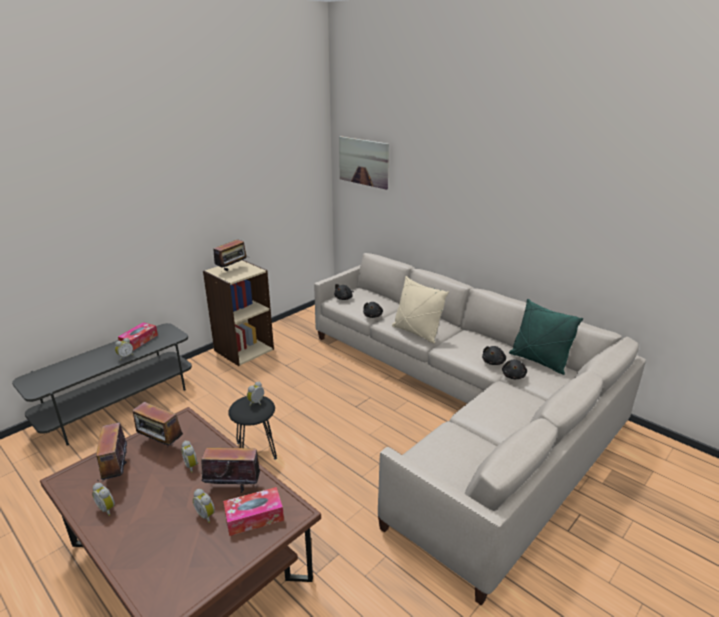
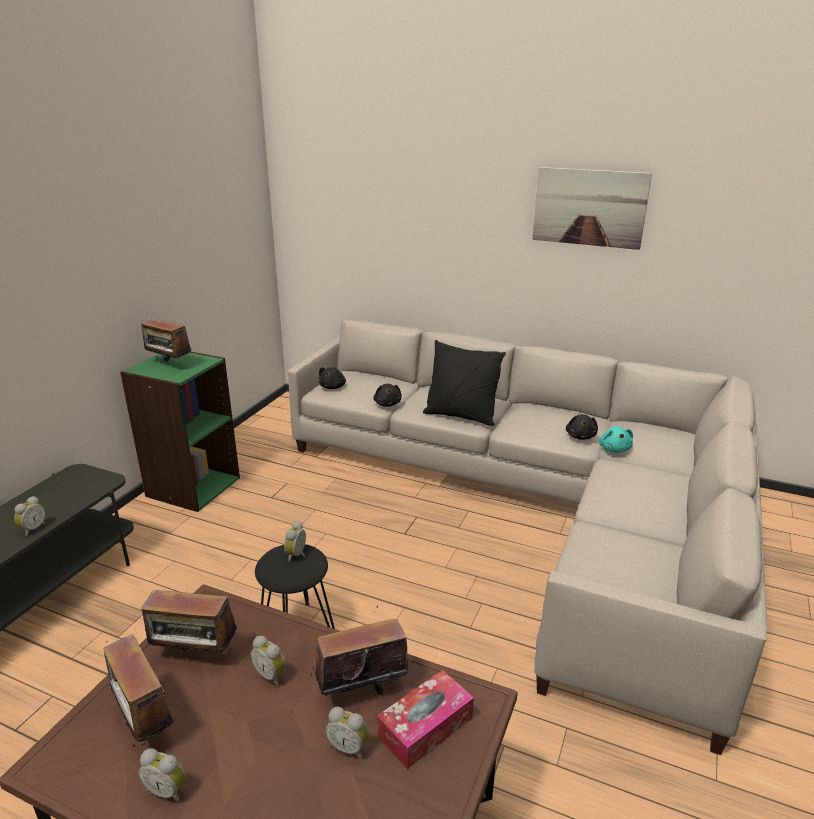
camera: 20 degrees left, 0 degrees up
(139, 340) = (42, 499): tissue box -> none
(232, 270) = (169, 364): radio -> radio turned 105 degrees clockwise
(243, 349) = (192, 486): beige bookcase -> green bookcase
(363, 162) = (326, 190): picture -> picture (589, 207)
(416, 332) = (460, 416): beige pillow -> black pillow
(513, 376) = (614, 449): black plush toy -> turquoise plush toy
(539, 361) = (631, 426): green pillow -> none

